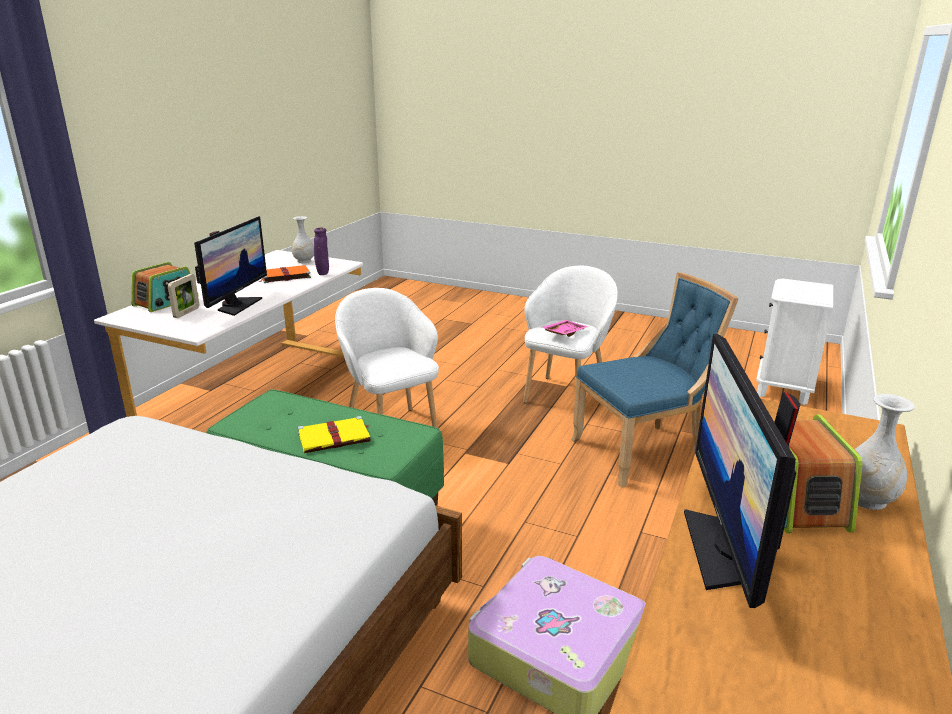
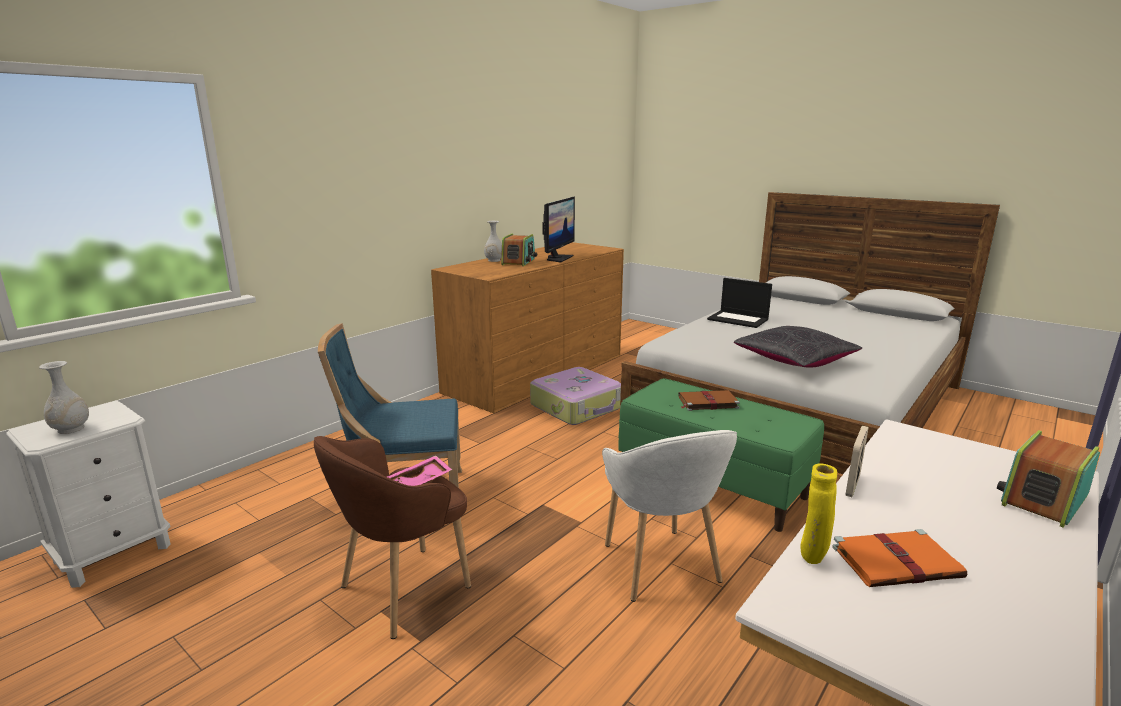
camera: 165 degrees left, 5 degrees down
(182, 470) = (794, 360): none -> black pillow
(186, 313) = (966, 468): picture frame -> picture frame (852, 485)
(191, 628) = (738, 319): none -> laptop
(236, 305) = (903, 475): monitor -> none
(304, 261) = (906, 643): white vase -> white vase (71, 429)
(323, 274) = (813, 559): purple vase -> yellow vase
(335, 437) = (707, 402): yellow book -> brown book
(565, 395) = (402, 590): white armchair -> brown armchair

